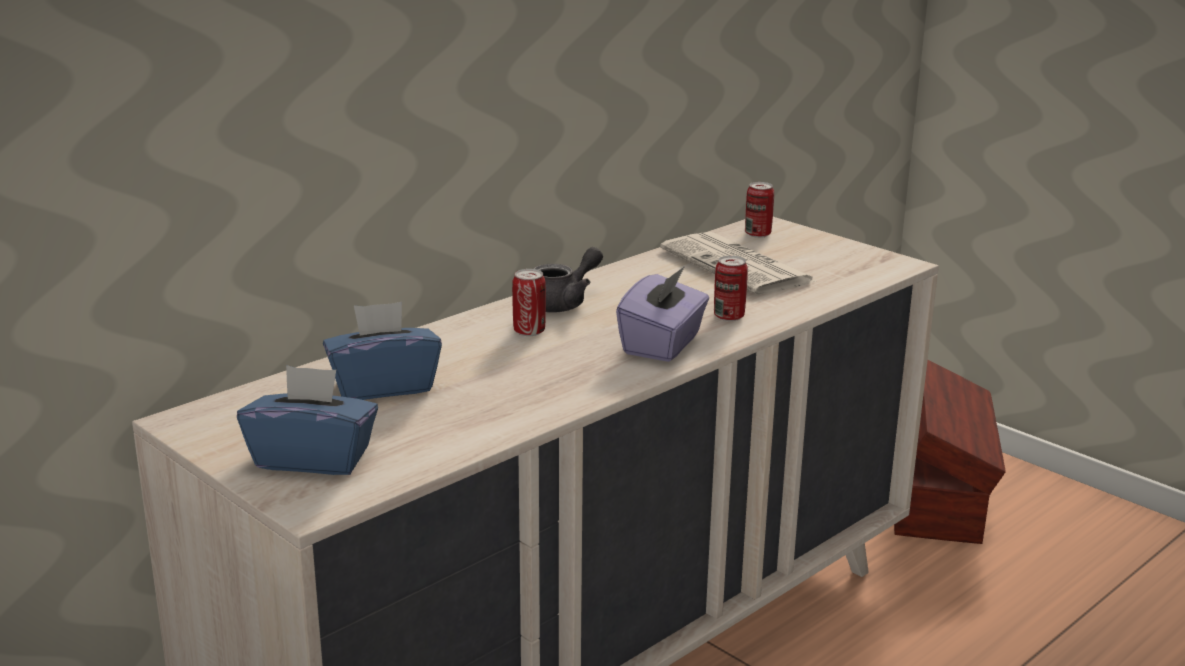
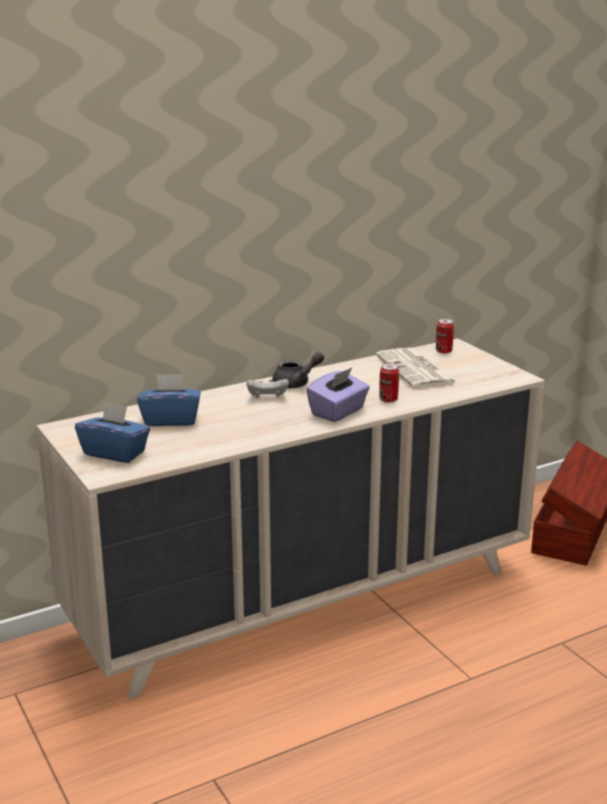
camera: 15 degrees right, 0 degrees up
(529, 331) = (267, 398): can -> white game controller

